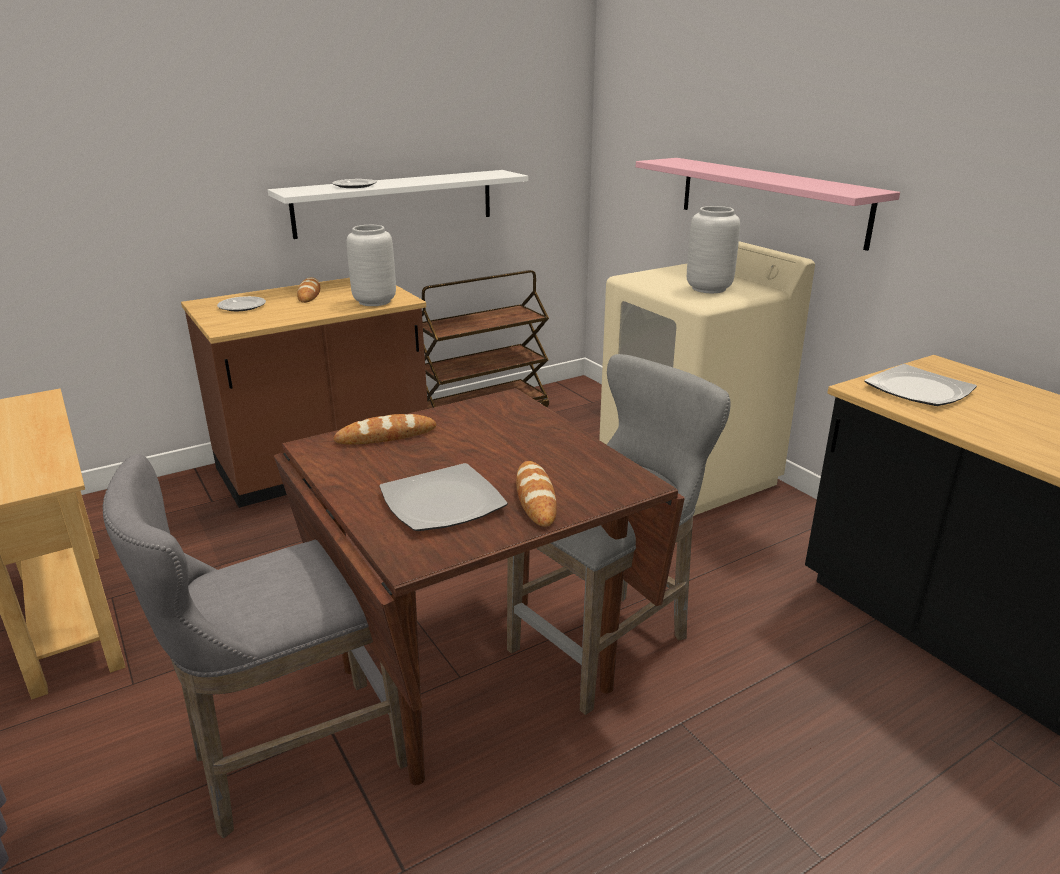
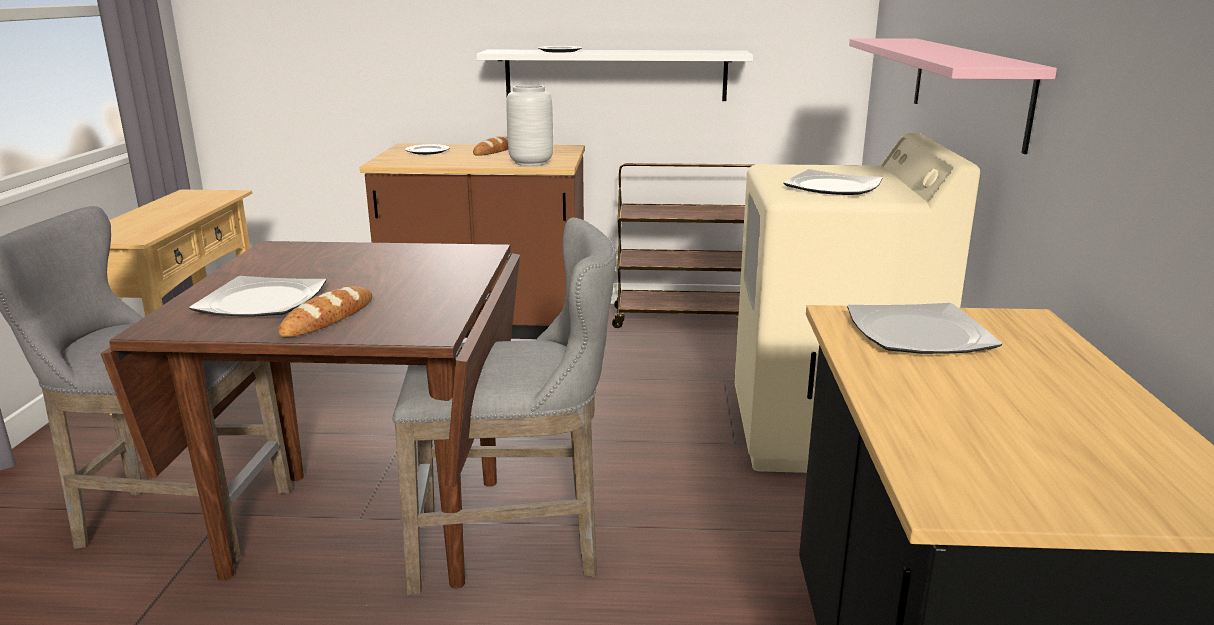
camera: 35 degrees right, 5 degrees down
(386, 436) = (333, 252): bread -> none
(709, 288) = (833, 187): grey vase -> plate

